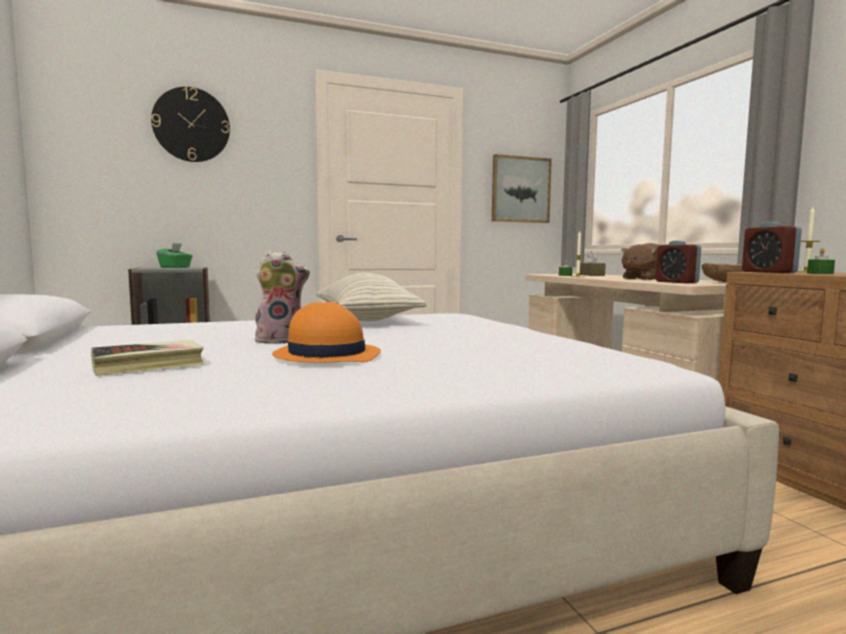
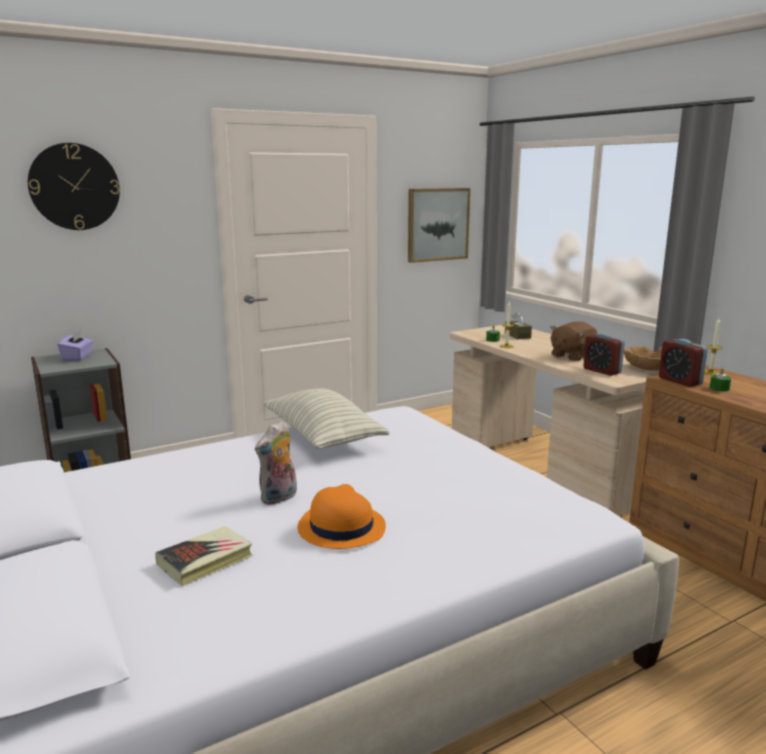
camera: 10 degrees left, 10 degrees up
(175, 267) = (78, 357): green tissue box -> purple tissue box
(281, 340) = (279, 498): plush toy -> plush toy turned 150 degrees clockwise

